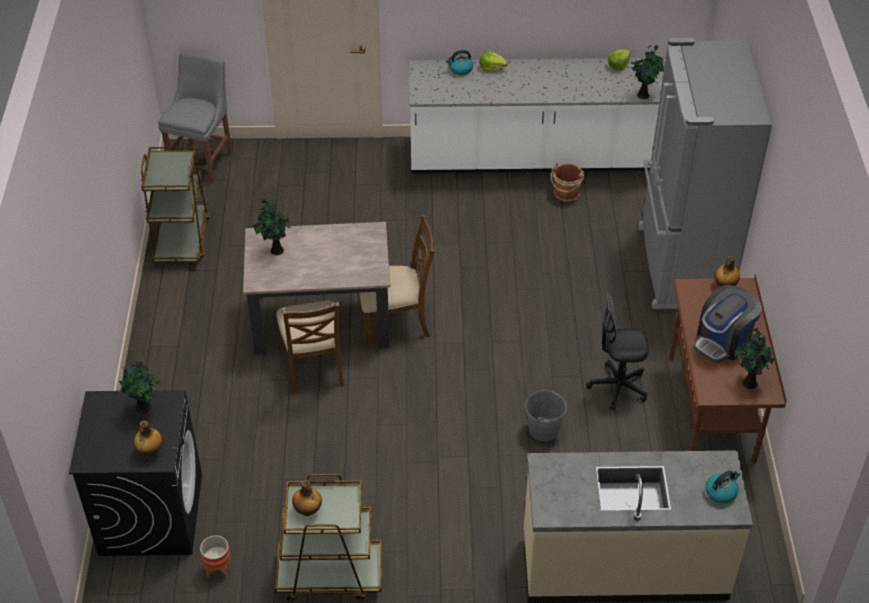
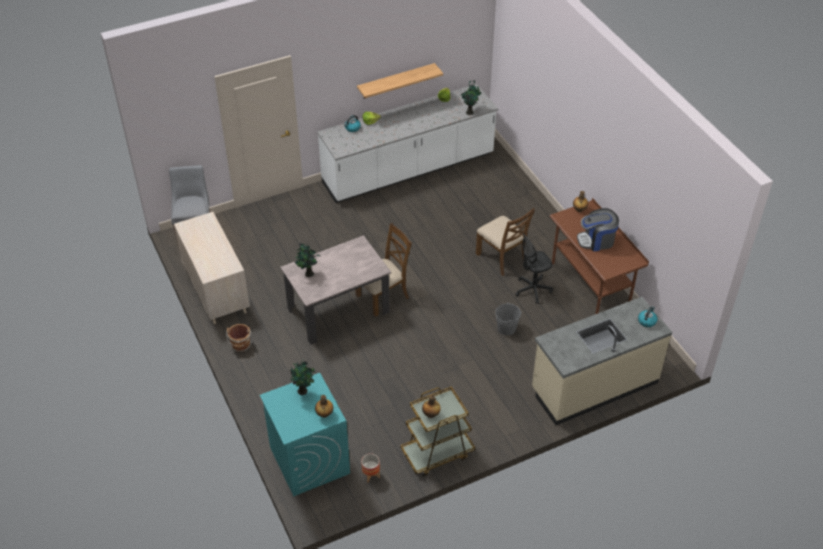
camera: 25 degrees left, 0 degrees up
(150, 513) = (309, 460): black washing machine -> turquoise washing machine
(182, 239) = (216, 291): brown cart -> beige dresser
(313, 366) = (351, 339): brown chair -> brown chair (502, 258)
(544, 18) = (396, 81): none -> shelf
(566, 195) = (436, 187): brown bucket -> brown bucket (241, 346)
(681, 267) = (526, 209): grey fridge -> none
(723, 341) = (596, 240): coffee machine -> coffee machine turned 60 degrees clockwise
(748, 382) = (623, 258): potted plant -> none

